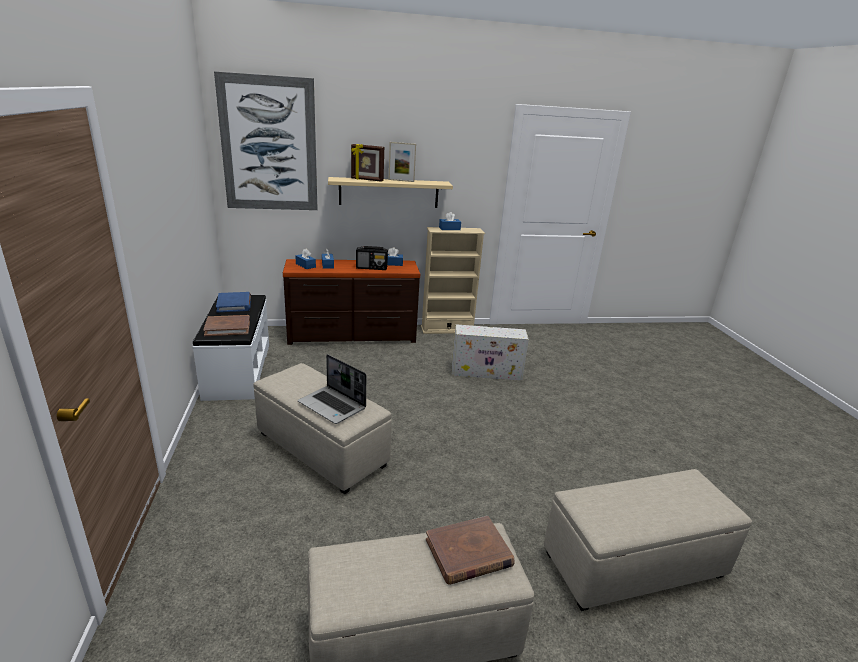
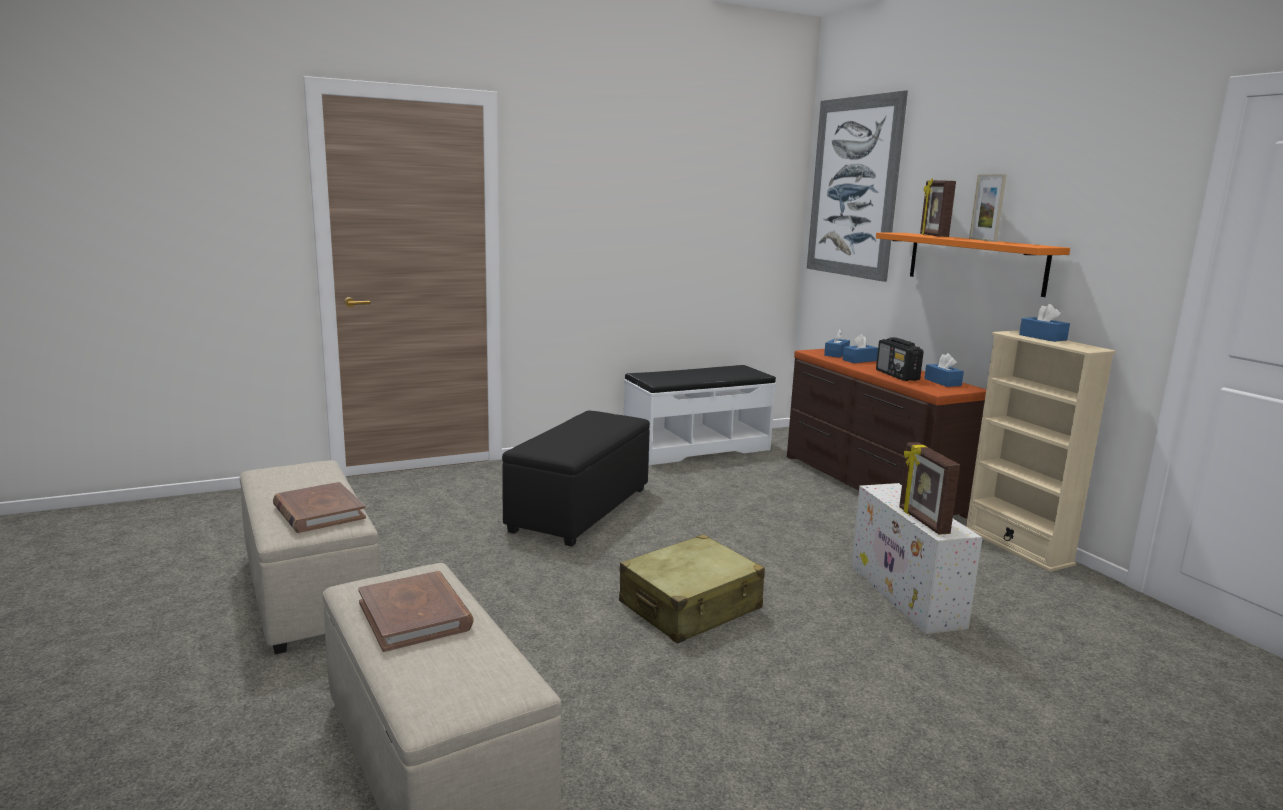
camera: 75 degrees right, 10 degrees down
(228, 327) = (667, 376): brown book -> brown book (415, 615)
(234, 304) = (727, 371): blue book -> none
(322, 450) = (579, 510): beige ottoman -> black ottoman
(333, 406) = (560, 438): laptop -> none
(389, 192) = (975, 262): beige shelf -> orange shelf
(483, 437) = (691, 606): none -> beige suitcase
(506, 335) = (922, 521): none -> picture frame

